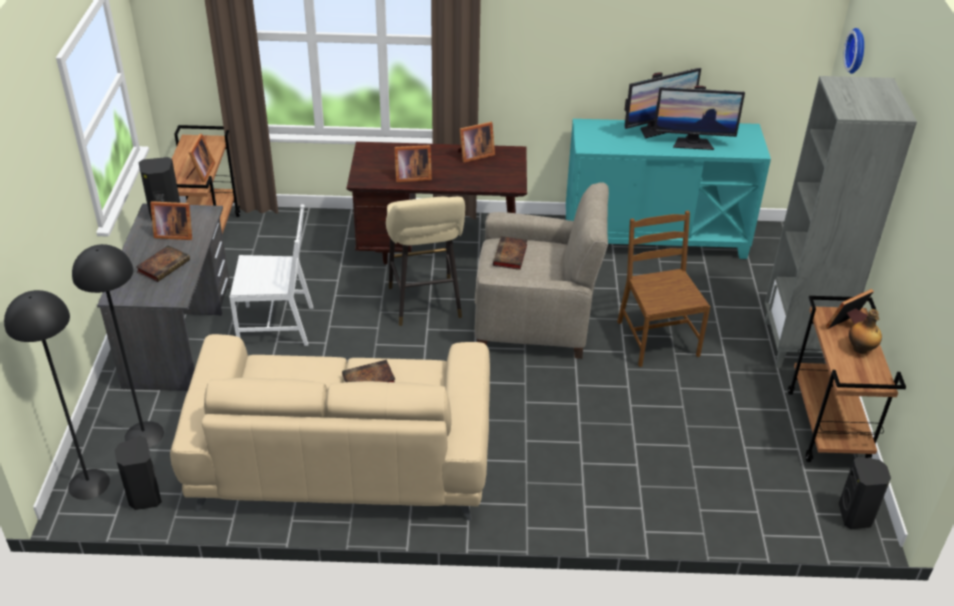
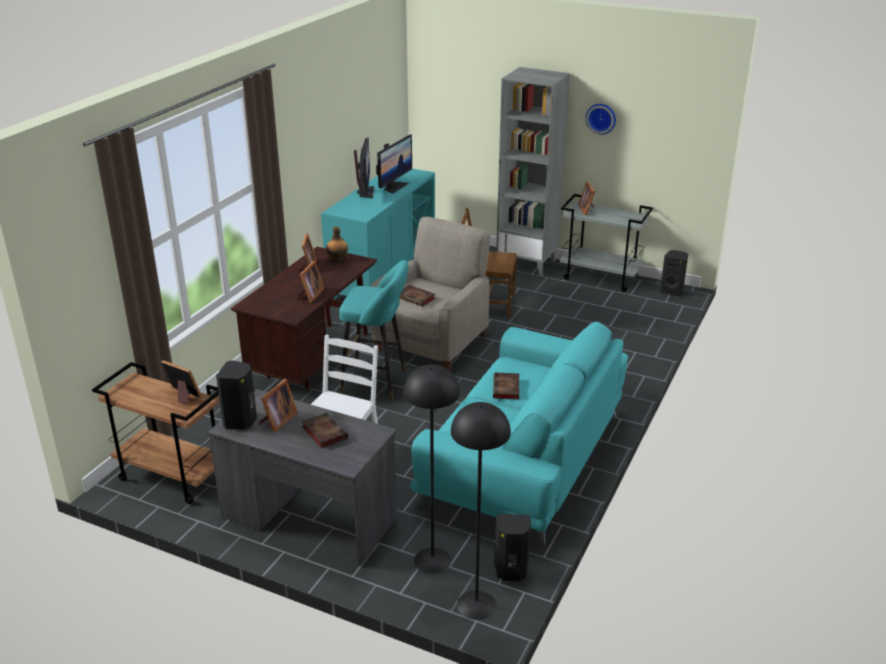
camera: 65 degrees left, 10 degrees down
(341, 456) = (523, 457): beige sofa -> turquoise sofa
(426, 305) = (377, 382): beige stool -> turquoise stool
(828, 427) = (601, 277): brown cart -> grey cart
(858, 51) = (447, 79): wall clock -> wall clock (601, 118)
(860, 349) = (609, 212): bottle -> bottle (337, 259)

